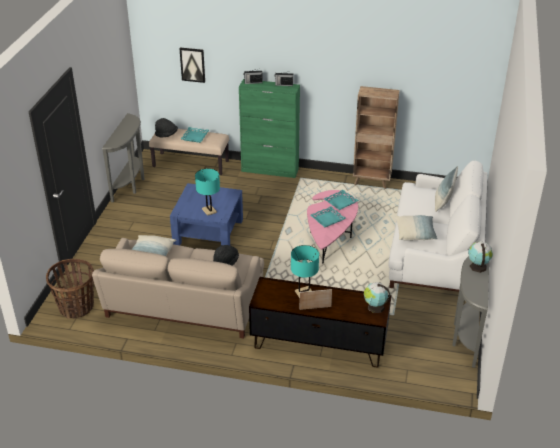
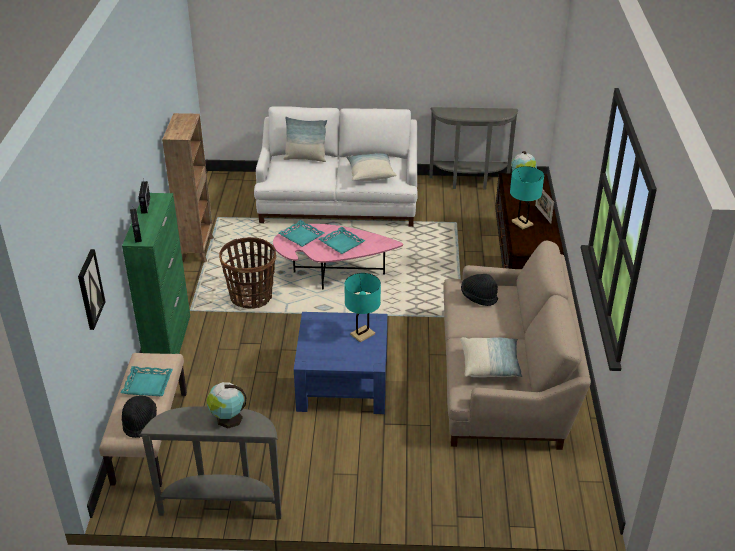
camera: 100 degrees left, 0 degrees up
(76, 307) = (557, 487): basket -> basket (251, 297)
(477, 266) = (458, 112): globe -> globe (227, 419)

